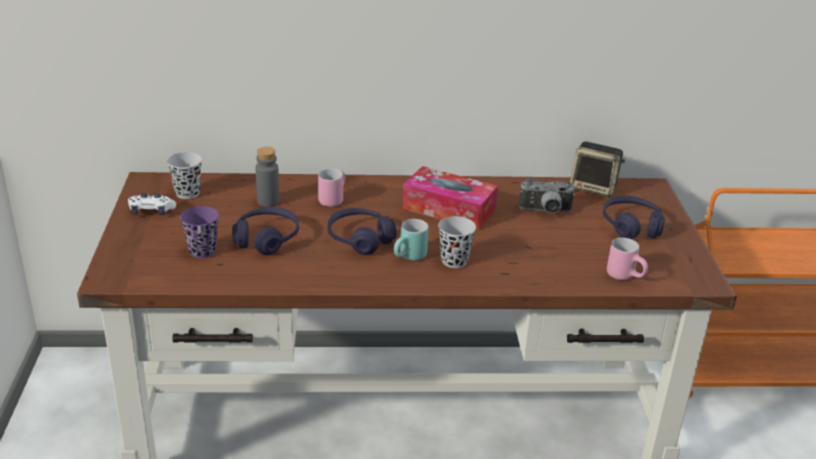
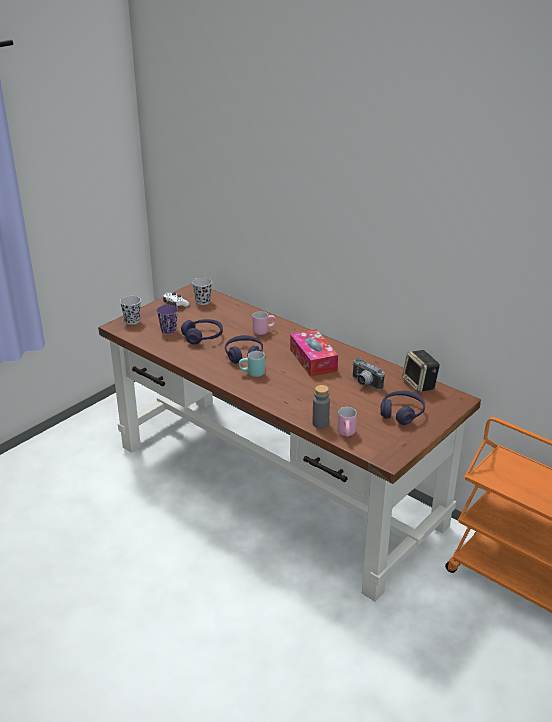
camera: 45 degrees right, 0 degrees up
(268, 201) = (231, 320): grey bottle -> grey bottle (320, 424)
(454, 261) = (271, 385): black cup -> black cup (132, 321)

